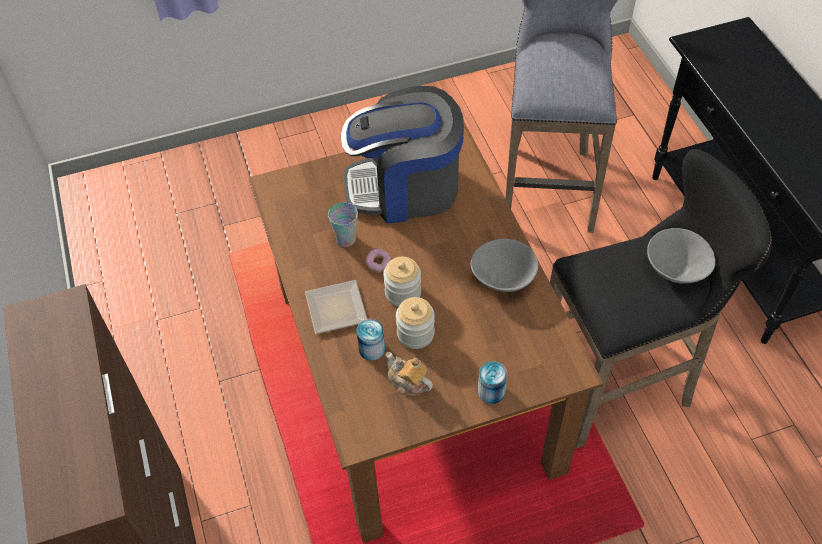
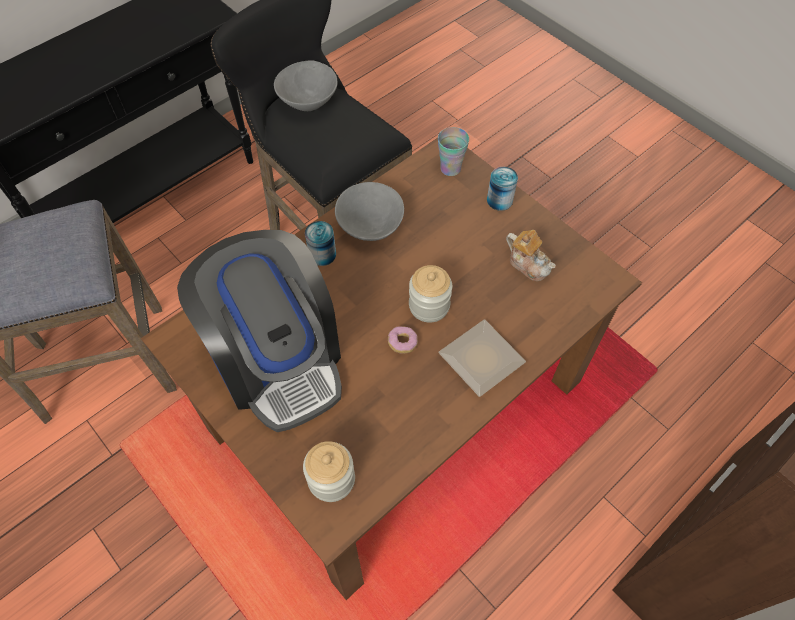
camera: 115 degrees left, 5 degrees up
(346, 239) = (382, 391): cup -> cup (450, 168)
(371, 349) = (510, 307): can -> can (322, 254)
(407, 382) = (528, 264): teapot -> teapot turned 60 degrees counterclockwise
(415, 334) = (472, 277): jar -> jar (331, 479)

